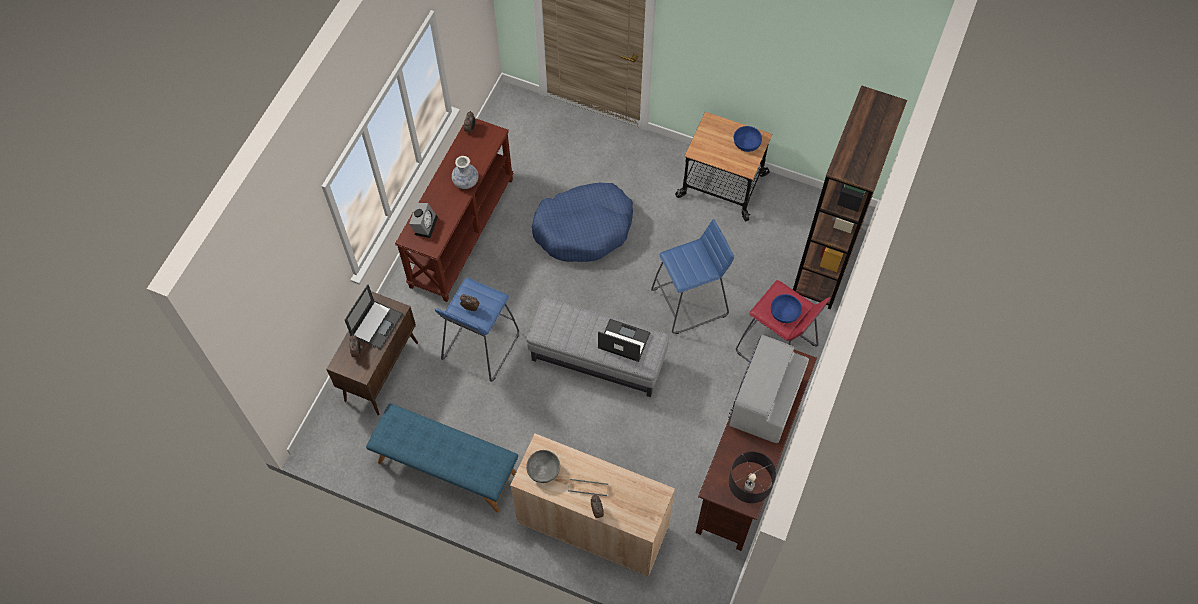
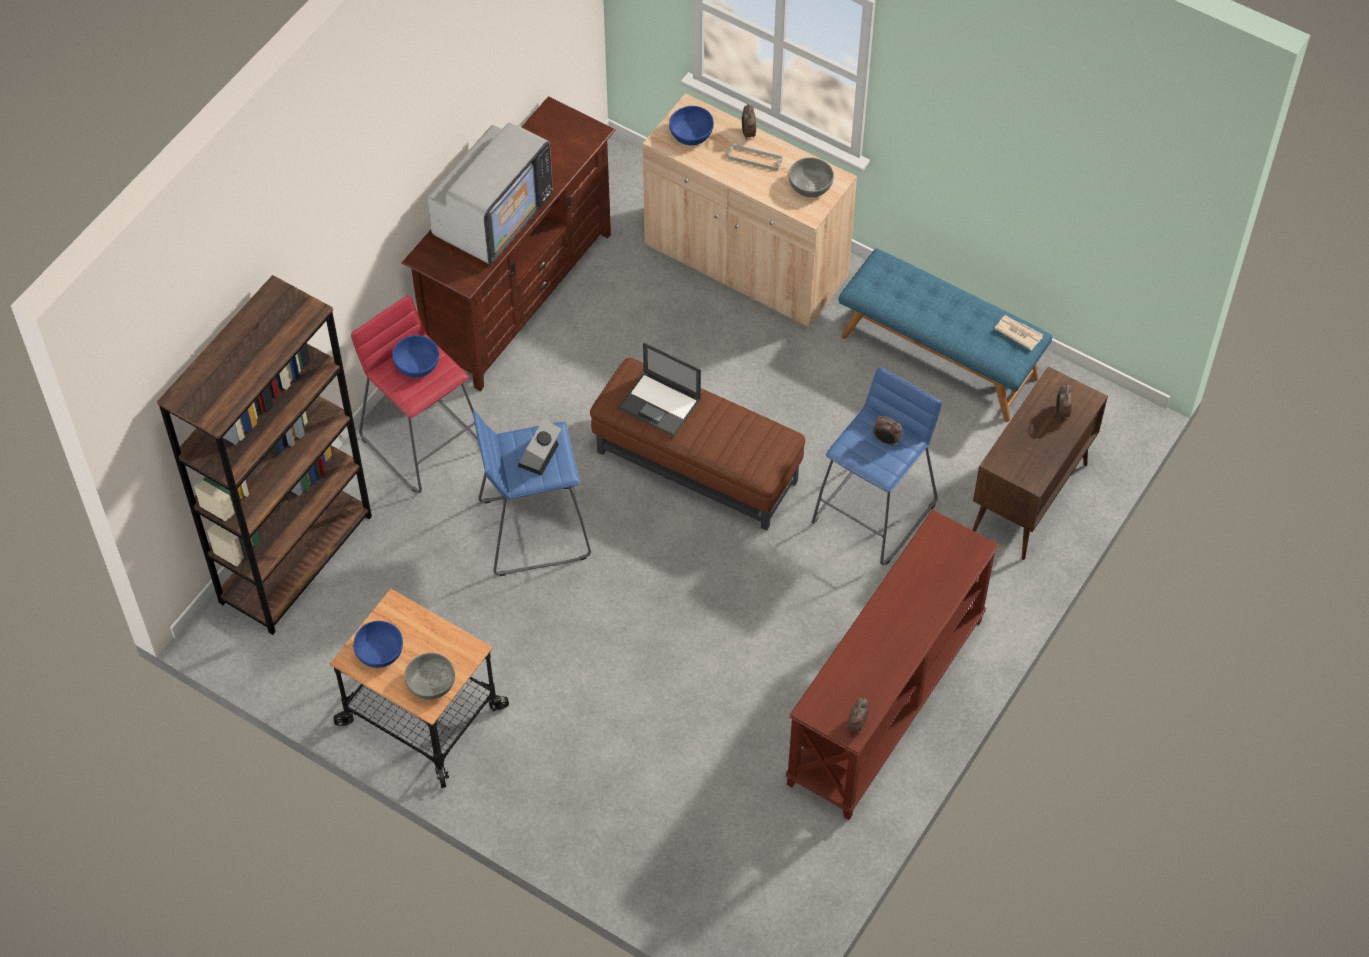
camera: 170 degrees left, 5 degrees down
(376, 324) = (1031, 446): laptop -> none
(389, 438) = (1018, 333): none -> newspaper
(425, 224) = (948, 566): alarm clock -> alarm clock (539, 457)
(466, 182) = (874, 628): vase -> none
(584, 228) = (677, 675): blue dog bed -> none
(597, 360) = (697, 466): grey ottoman -> brown ottoman
(640, 503) = (691, 134): none -> blue bowl
(712, 131) = (431, 683): none -> grey bowl
(745, 496) = (554, 120): black table lamp -> none

